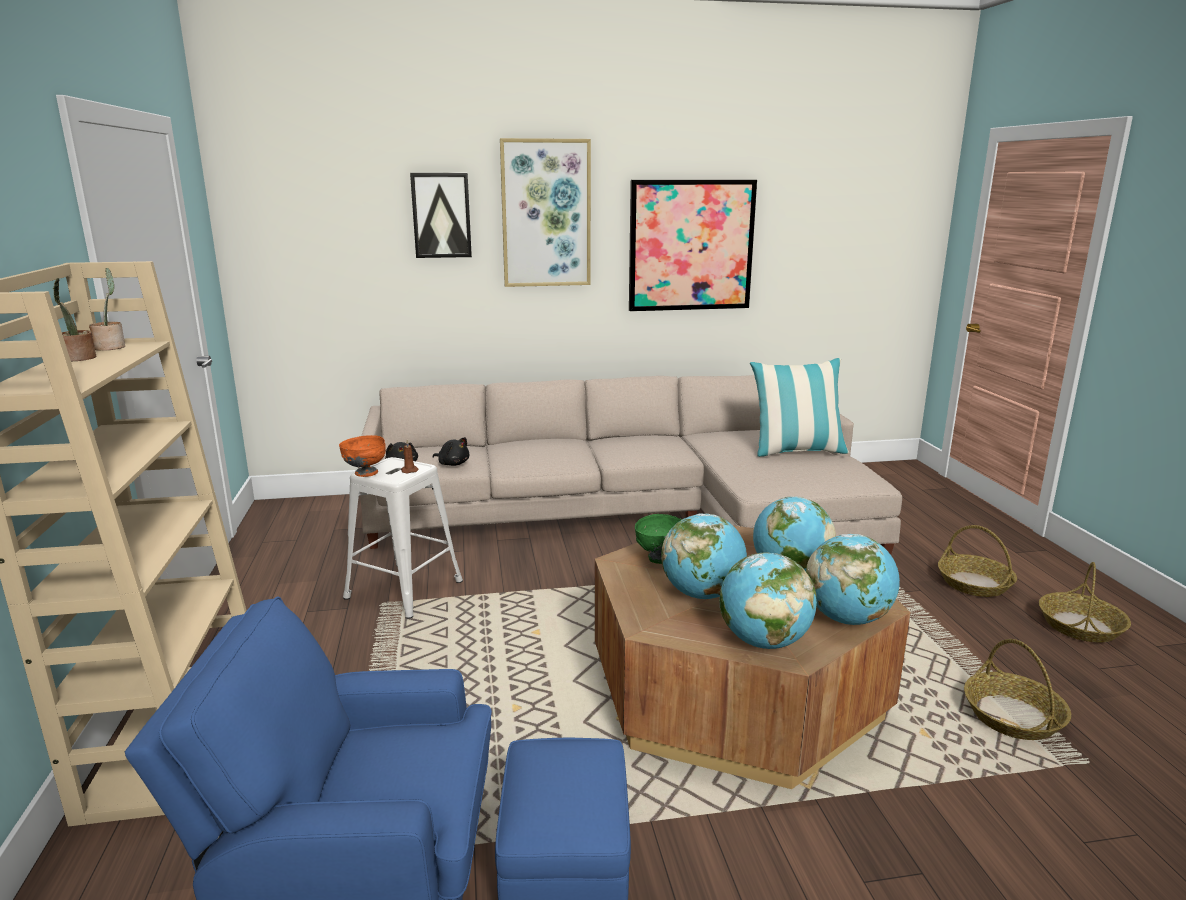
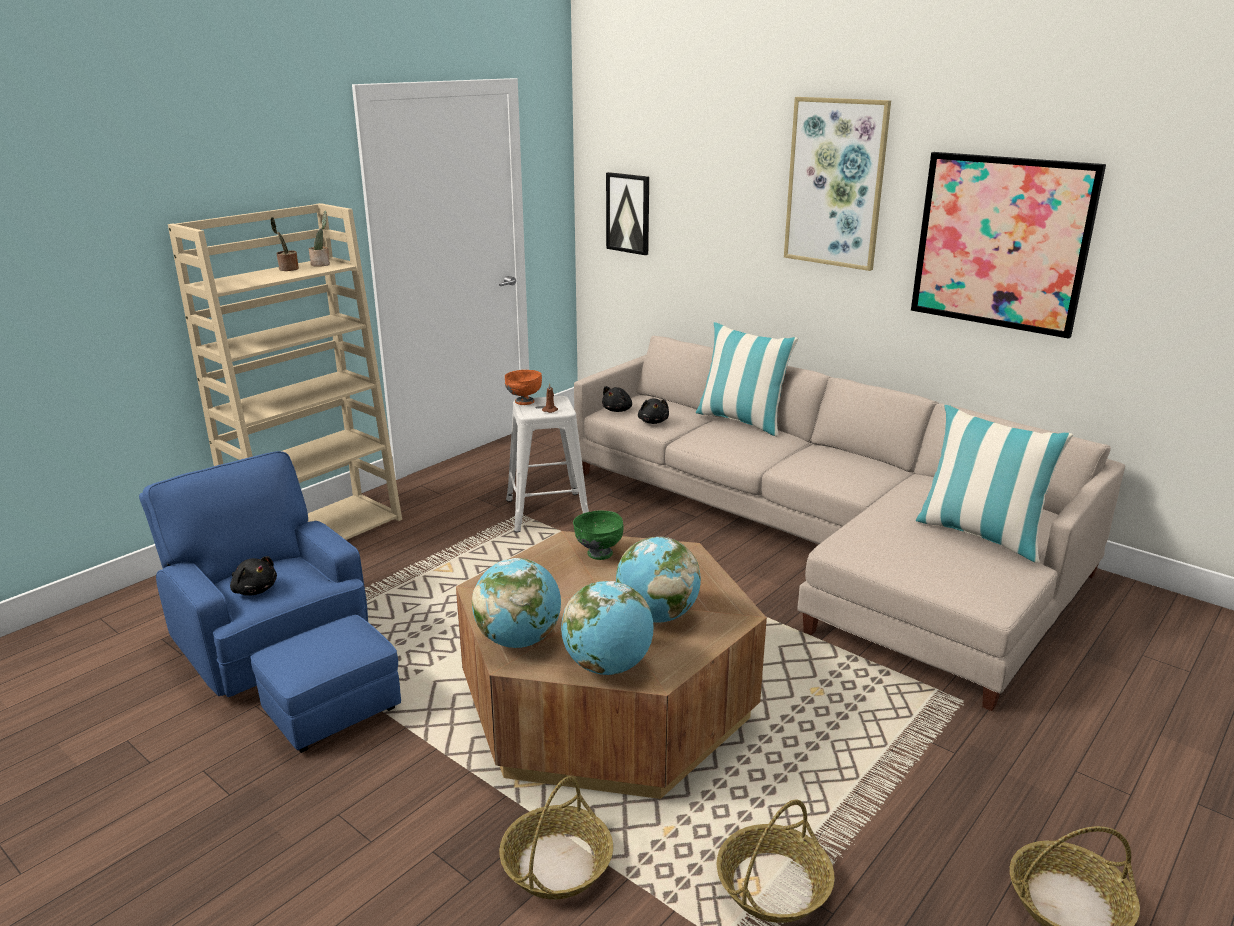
camera: 50 degrees right, 5 degrees up
(404, 781) = (254, 590): none -> black plush toy
(441, 215) = (737, 174): picture -> picture (628, 213)
(517, 441) = (741, 421): none -> pillow
(702, 594) = (562, 591): globe -> none
(974, 584) = (1039, 789): basket -> basket (557, 865)

